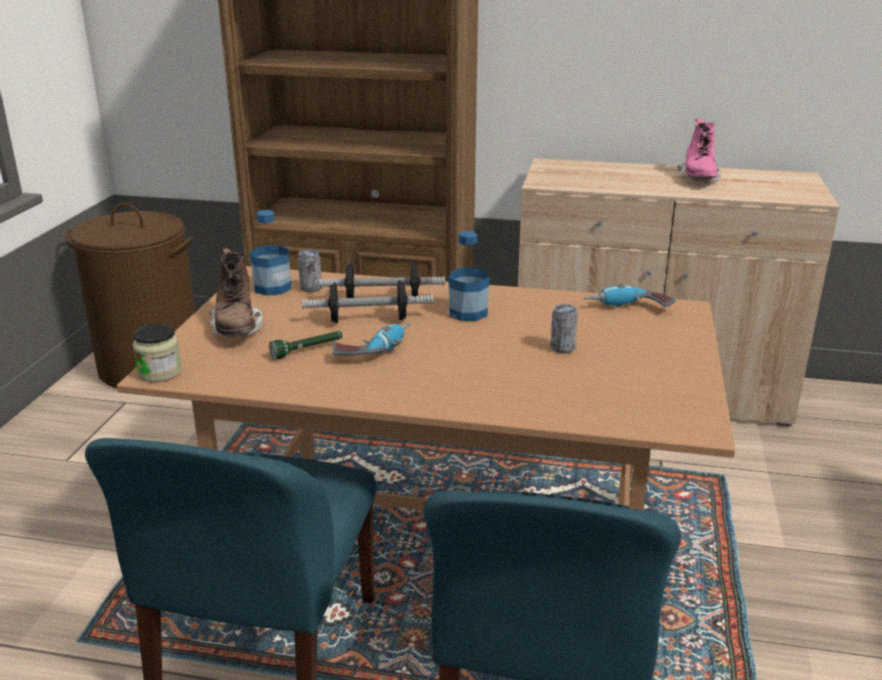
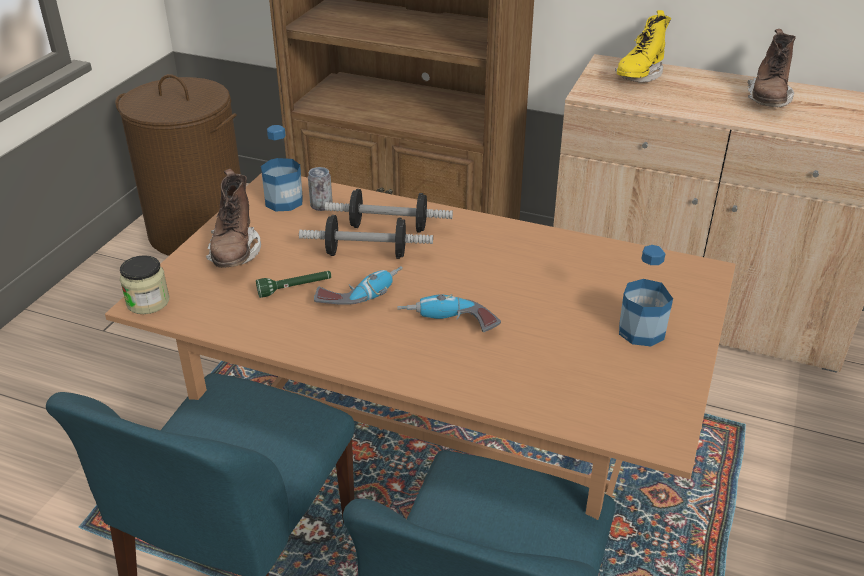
camera: 10 degrees right, 10 degrees up
(468, 312) = (470, 254): bottle -> bottle (641, 331)
(562, 348) = (553, 313): can -> none
(580, 170) = (639, 76): none -> yellow boot
(628, 309) = (641, 266): power drill -> power drill (448, 324)
(699, 179) = (768, 100): pink boot -> brown boot

